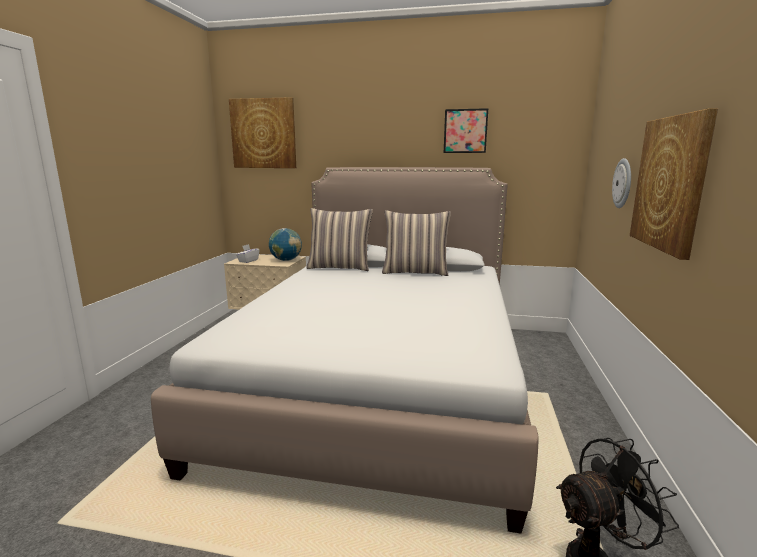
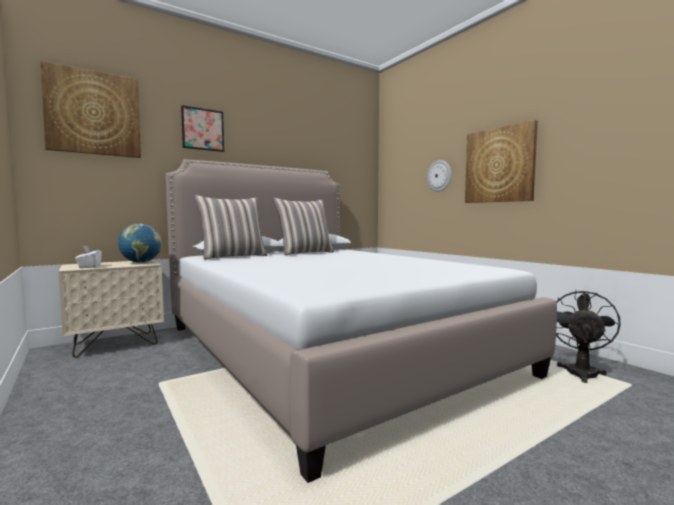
camera: 45 degrees left, 10 degrees down
(465, 131) = (305, 141): picture -> picture (203, 129)

